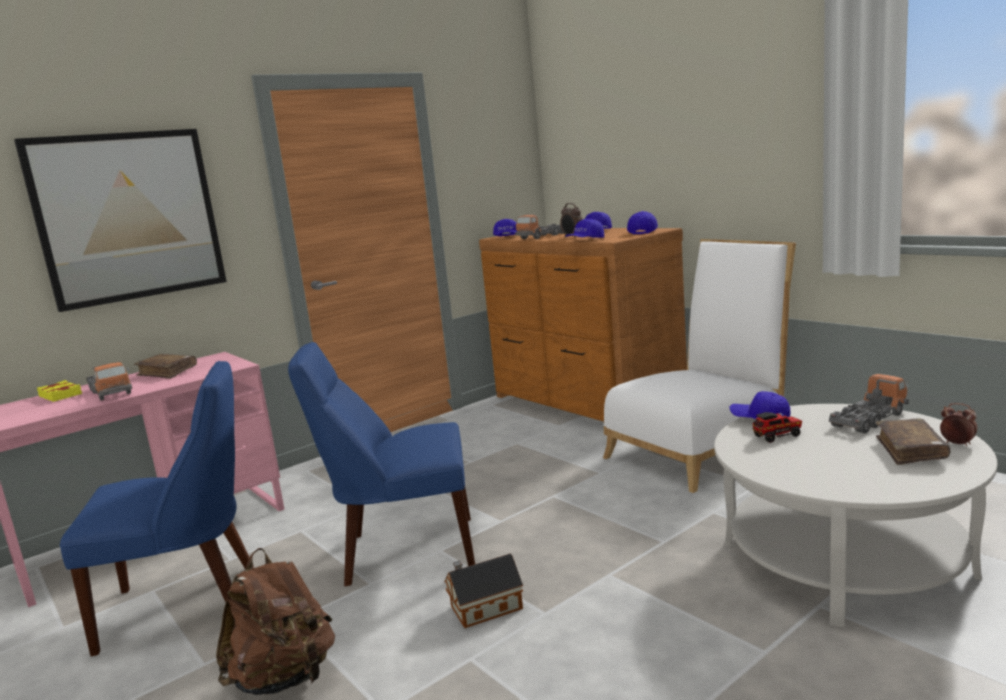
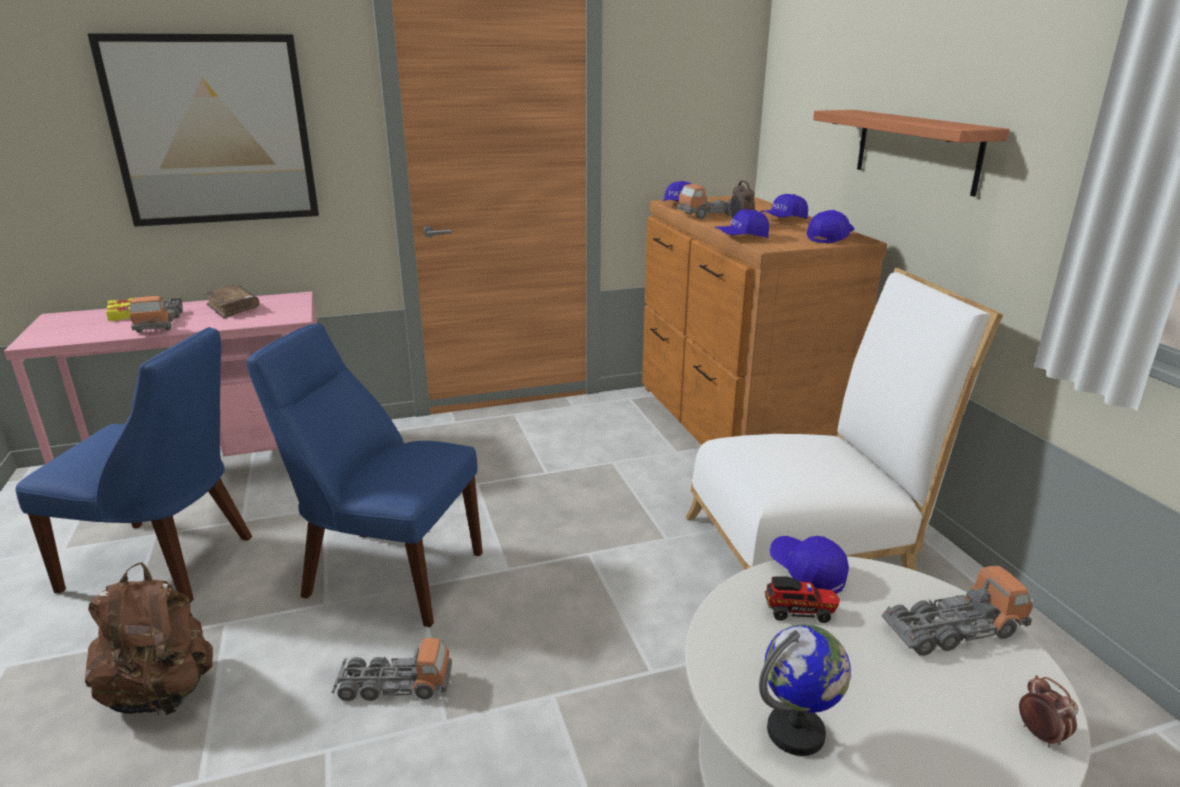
camera: 20 degrees right, 10 degrees up
(483, 608) = (394, 685): toy house -> toy truck
(688, 161) = (916, 150): none -> shelf
(837, 480) = (796, 733): none -> globe
(910, 450) = (956, 717): brown book -> none

